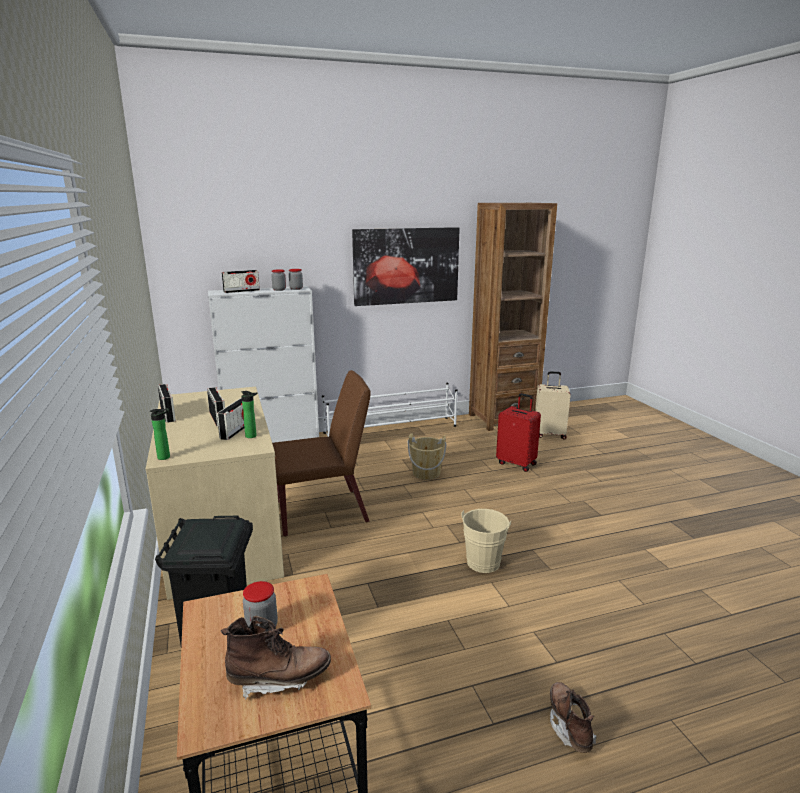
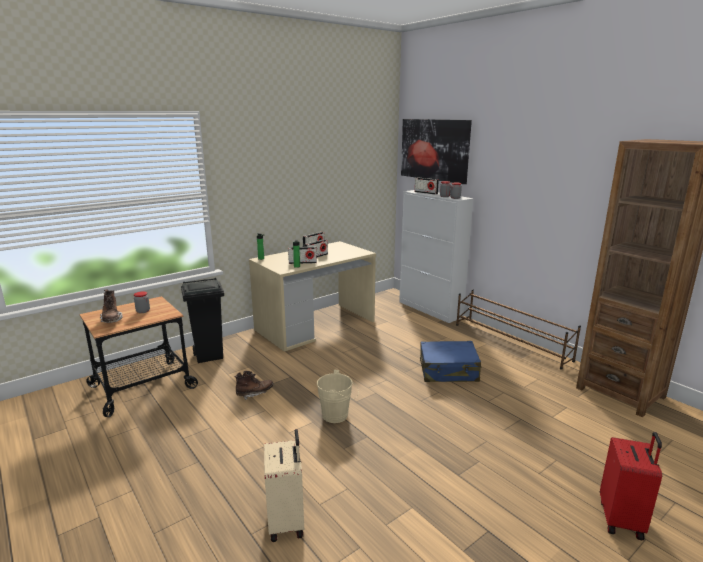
camera: 70 degrees right, 0 degrees up
(322, 512) = (358, 345): brown chair -> none
(391, 429) = (511, 342): white shoe rack -> brown shoe rack
(406, 266) = (557, 197): picture -> picture (434, 150)
(426, 473) = (448, 371): beige bucket -> blue suitcase
(517, 463) = (518, 413): red suitcase -> red suitcase (622, 520)
(550, 434) = (623, 428): beige suitcase -> beige suitcase (287, 521)
(569, 726) = (182, 467): brown boot -> brown boot (254, 393)

